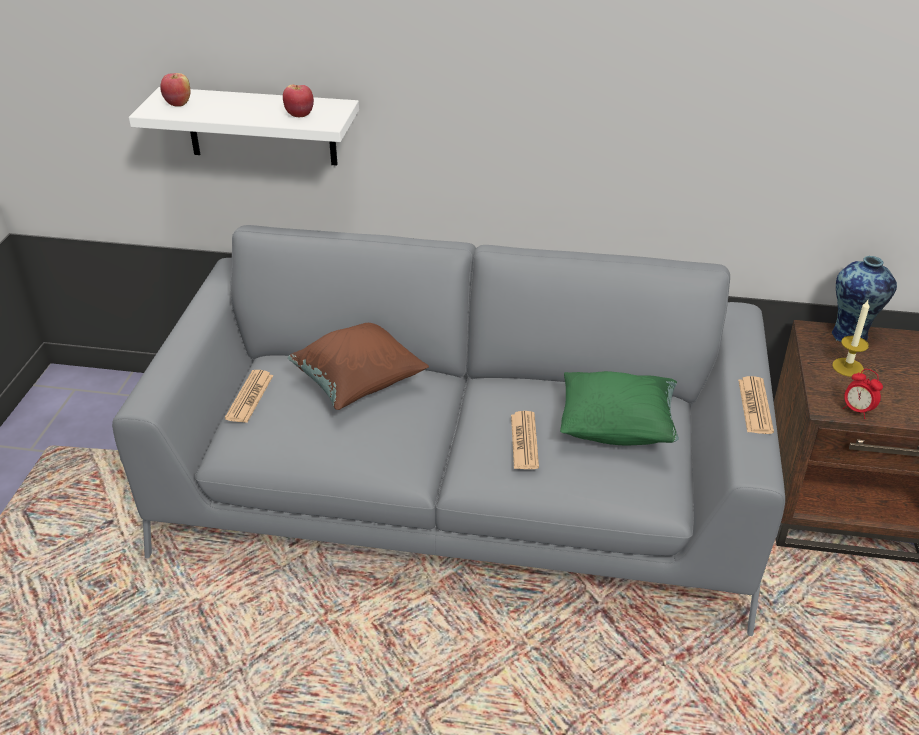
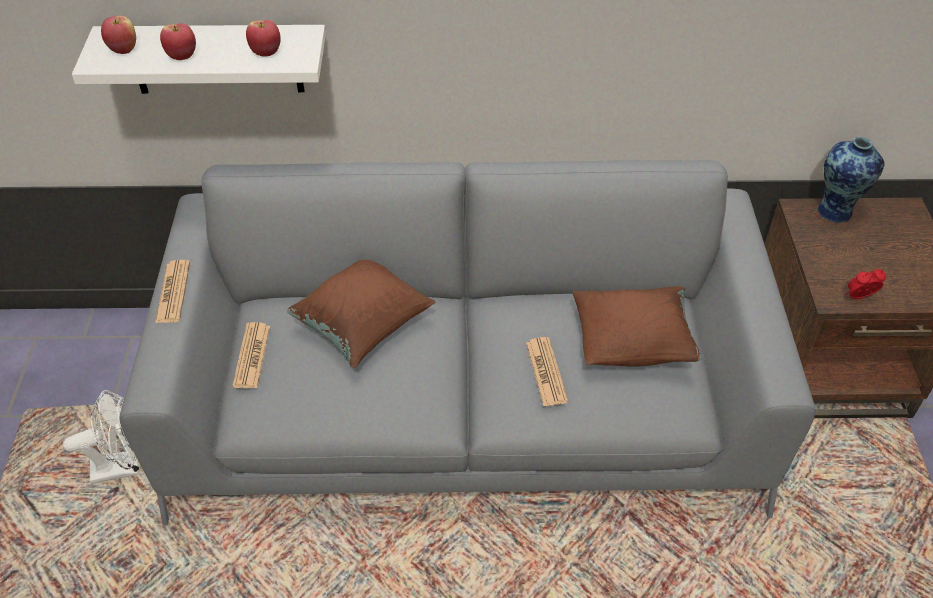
camera: 10 degrees left, 10 degrees up
(123, 504) = (123, 466): none -> white fan
(226, 112) = (182, 56): none -> apple
(617, 428) = (632, 344): green pillow -> brown pillow
(755, 406) = (768, 311): newspaper -> newspaper (173, 292)
(847, 367) = (840, 249): candle -> none
(857, 410) = (859, 298): alarm clock -> alarm clock turned 135 degrees clockwise

